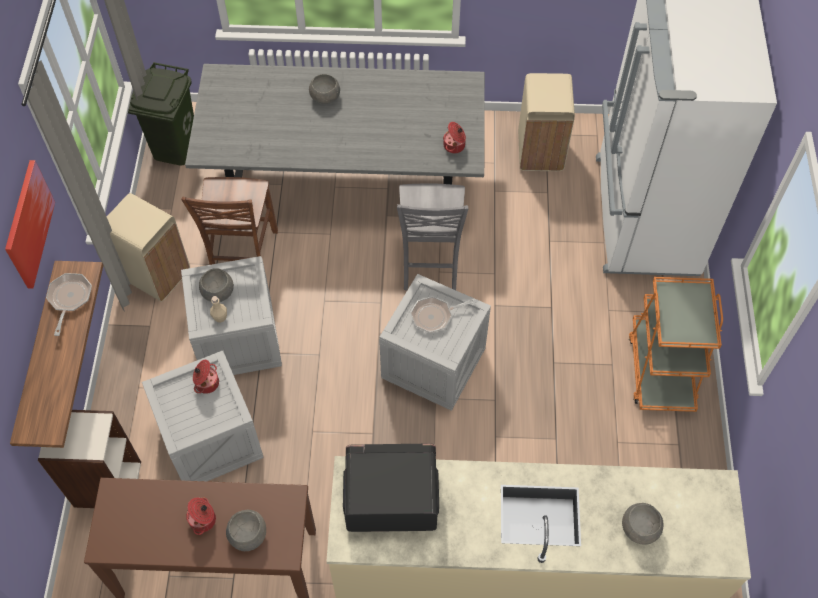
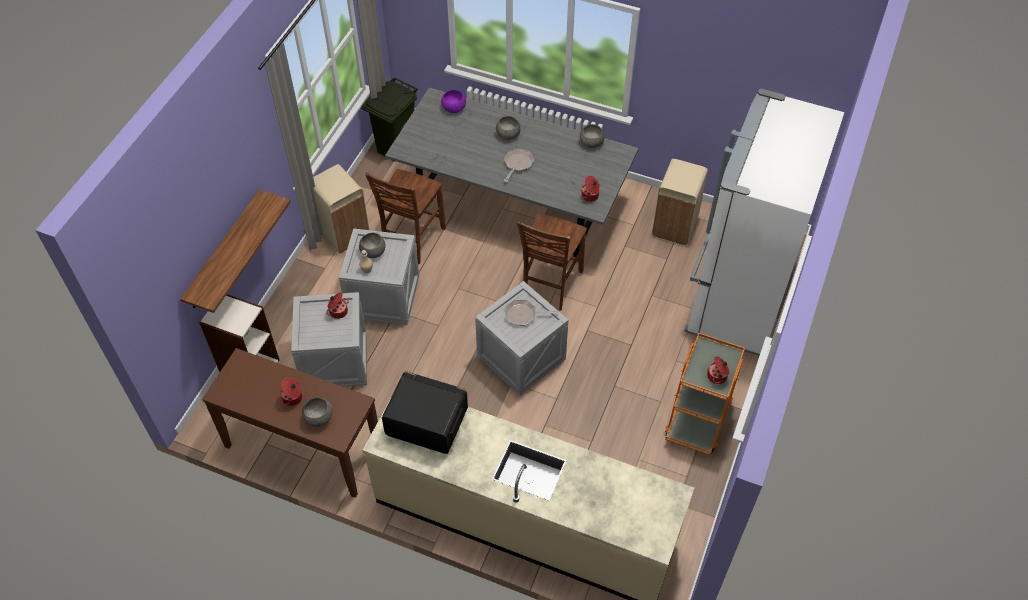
camera: 20 degrees right, 5 degrees down
(28, 224) = (243, 154): picture -> none
(69, 299) = (258, 217): frying pan -> frying pan (517, 164)
(245, 81) = (454, 108): none -> purple bowl
(430, 264) = (550, 285): grey chair -> brown chair
(640, 528) = (599, 503): grey bowl -> grey bowl (591, 142)
(696, 323) = (717, 376): none -> cooking pot

